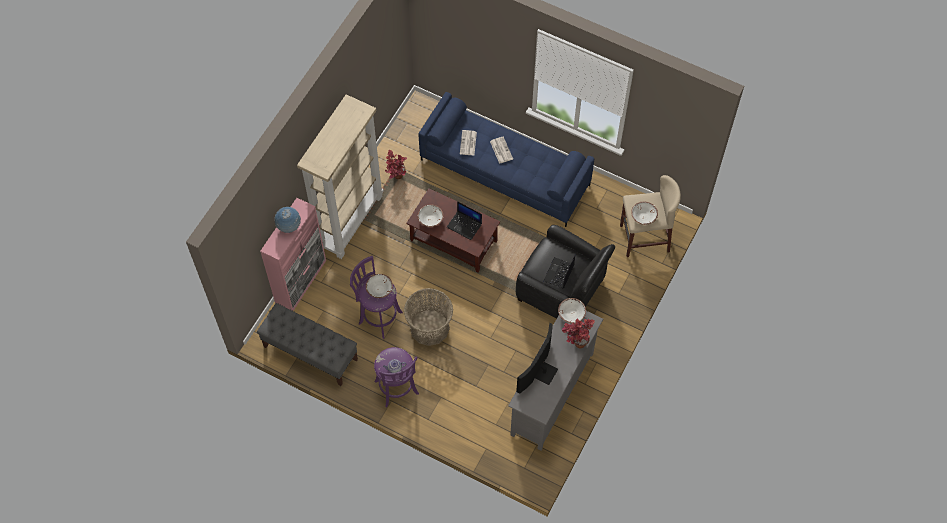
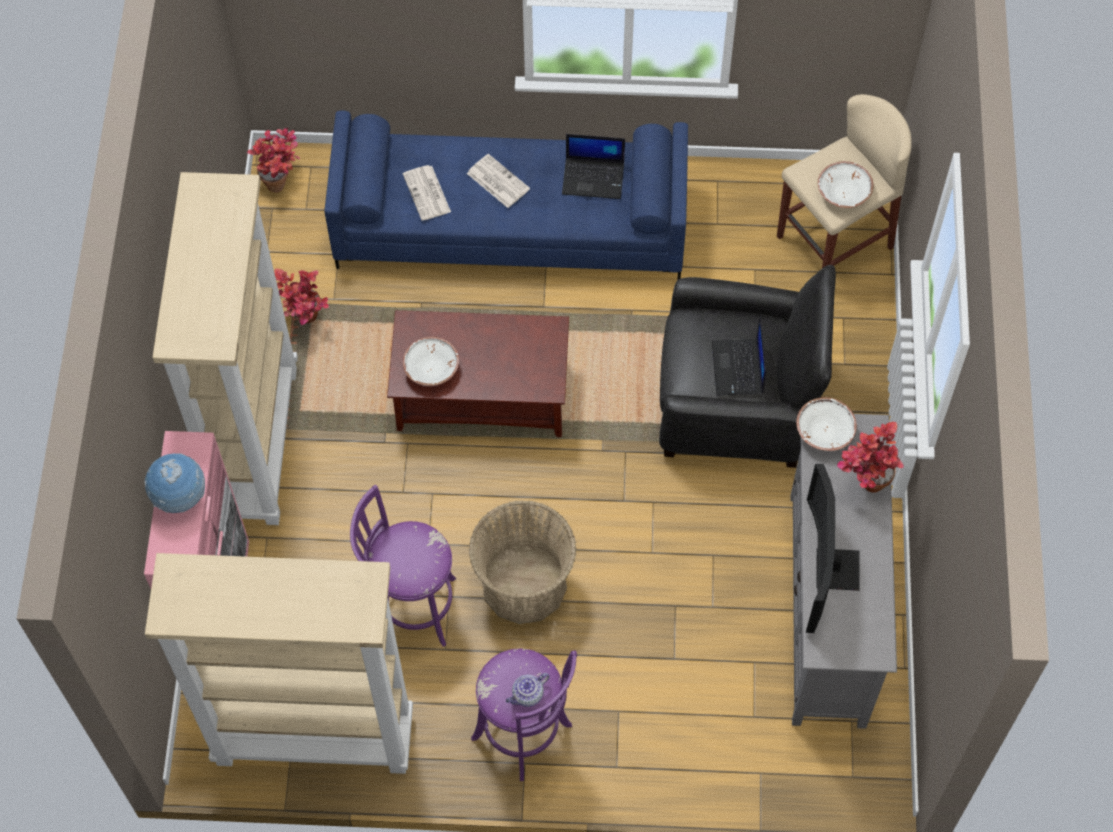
camera: 25 degrees left, 0 degrees up
(310, 353) = (312, 741): grey bench -> beige bookcase
(379, 289) = (412, 549): white bowl -> none
(417, 112) = (282, 181): none -> potted plant
(465, 225) = (505, 353): laptop -> laptop (594, 178)

